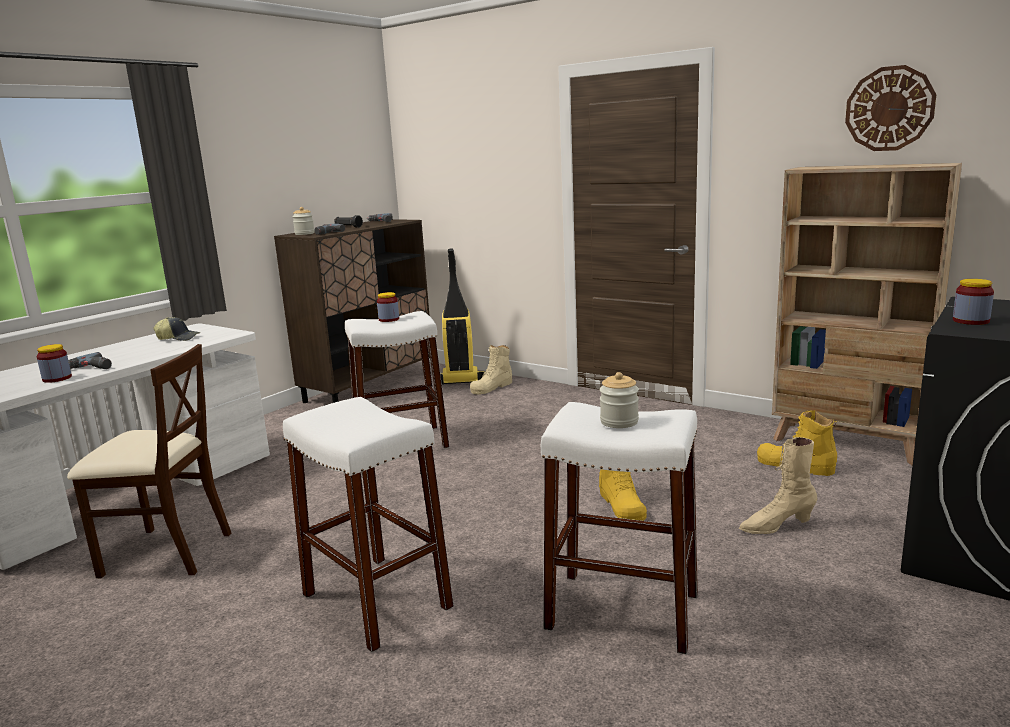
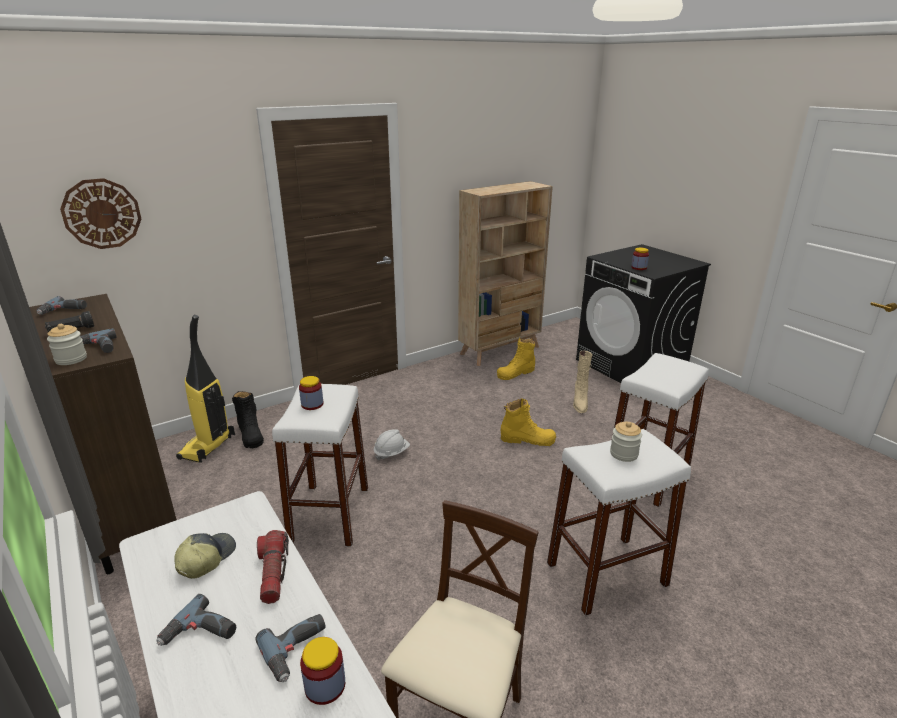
camera: 70 degrees left, 10 degrees up
(111, 351) = (200, 634): none -> power drill
(162, 351) = (273, 573): none -> flashlight
(492, 387) = (250, 434): beige boot -> black boot
(516, 442) = (391, 453): none -> white hard hat
(619, 422) = (667, 373): jar -> jar (624, 454)
(889, 109) = (496, 150): wall clock -> wall clock (102, 214)

